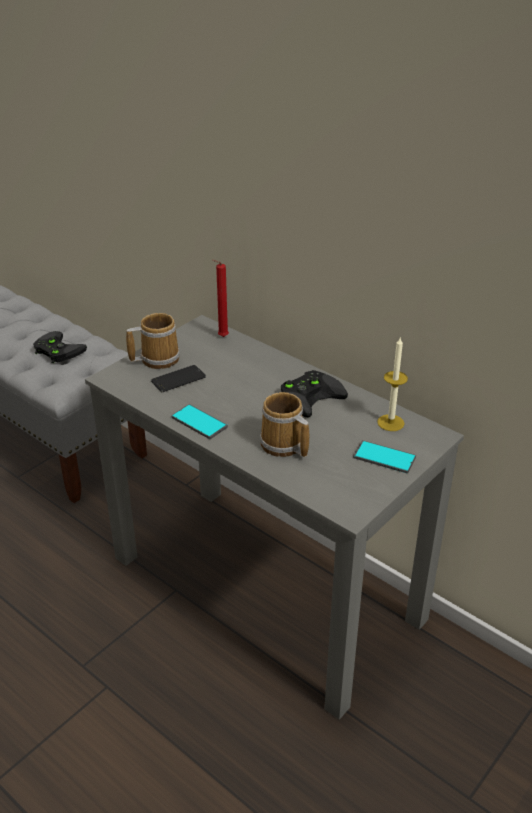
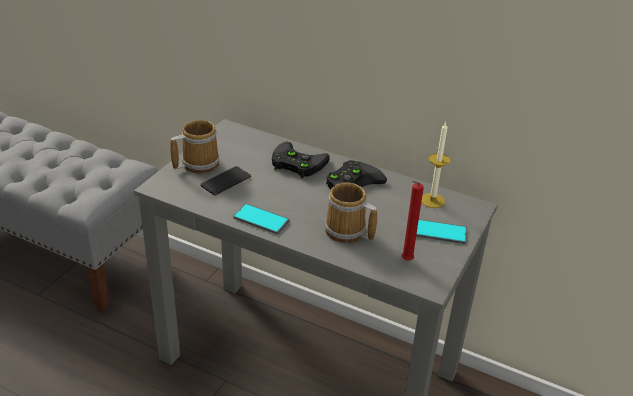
camera: 15 degrees left, 0 degrees up
(56, 350) = (71, 166): black game controller -> black game controller (295, 163)
(221, 337) = (251, 138): red candle -> red candle (405, 261)

